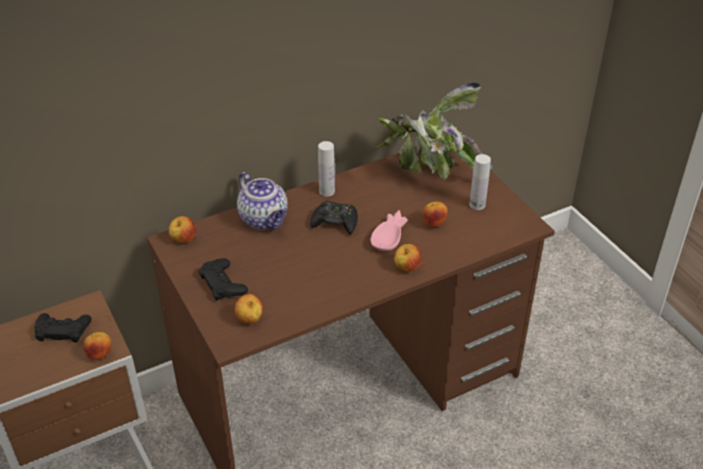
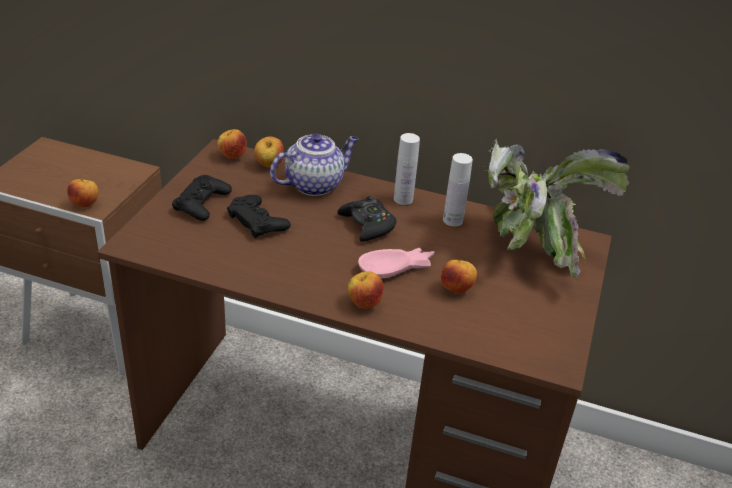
camera: 45 degrees right, 5 degrees down
(62, 330) = (94, 173): black game controller -> black game controller (258, 221)
(250, 320) = (172, 241): apple -> apple (269, 165)
(264, 219) = (315, 184): teapot -> teapot turned 135 degrees counterclockwise
(477, 205) = (531, 306): white bottle -> white bottle (452, 220)

